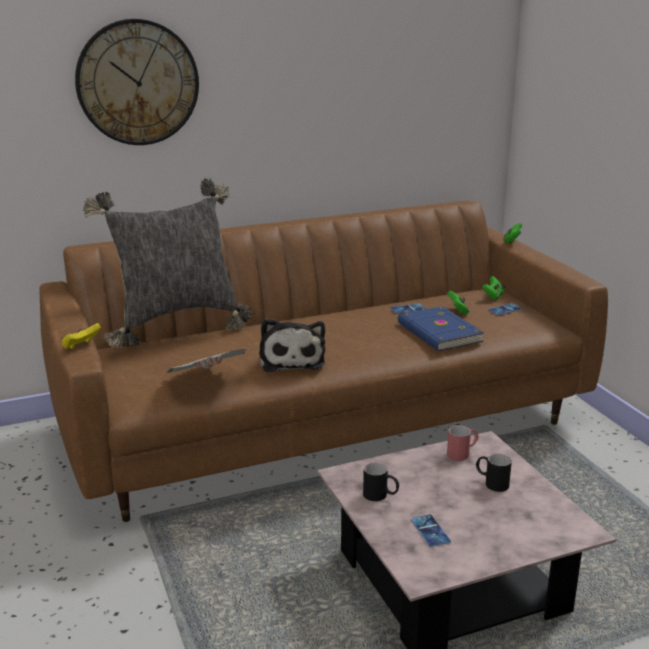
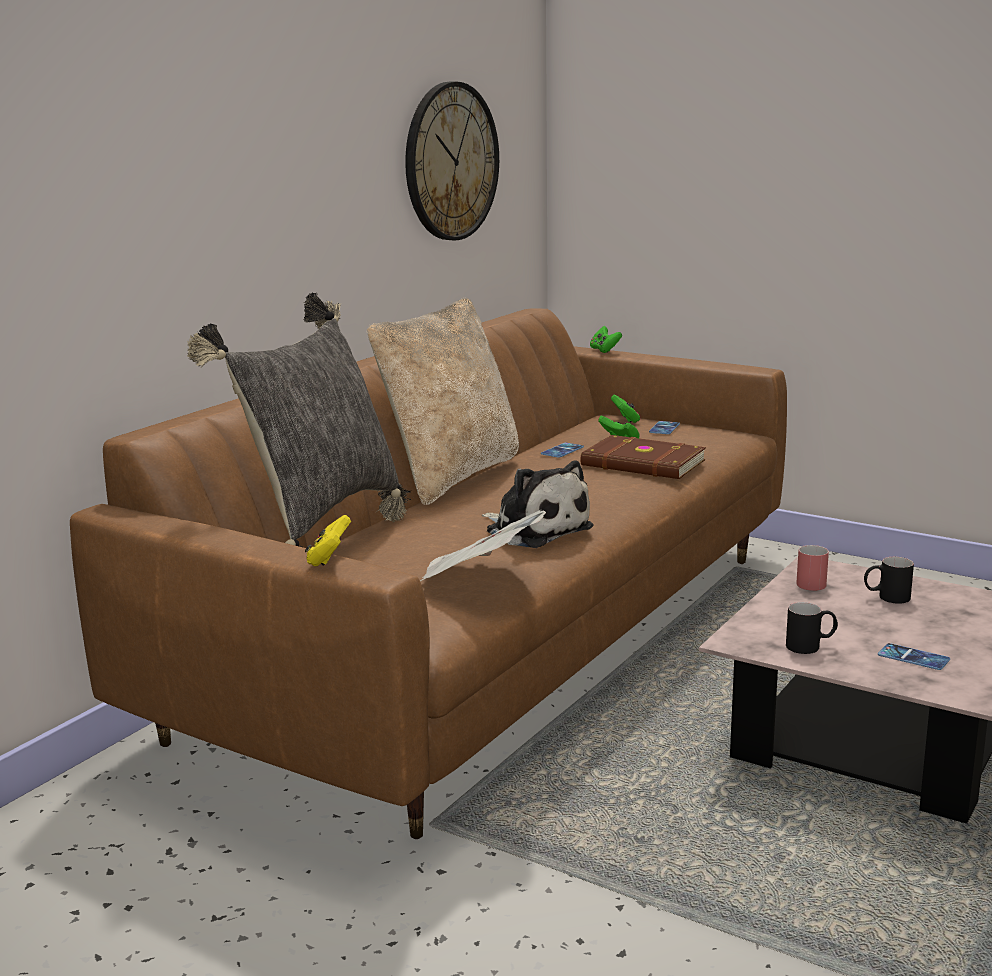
camera: 35 degrees left, 5 degrees down
(137, 83) = (176, 151): wall clock -> wall clock (451, 162)
(315, 310) = (453, 478): none -> beige pillow
(438, 333) = (643, 464): blue book -> brown book

